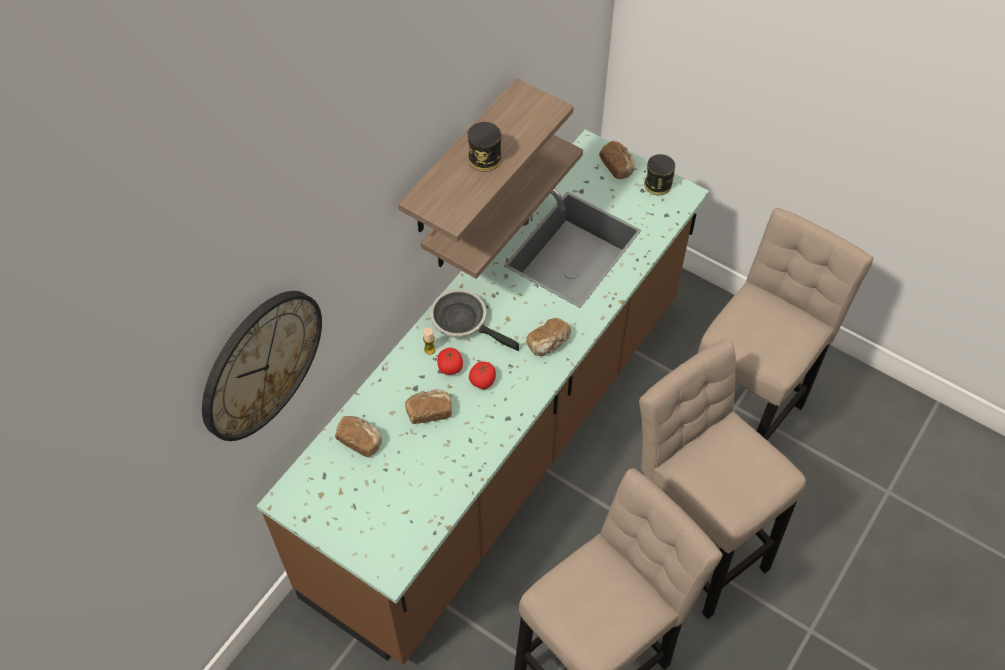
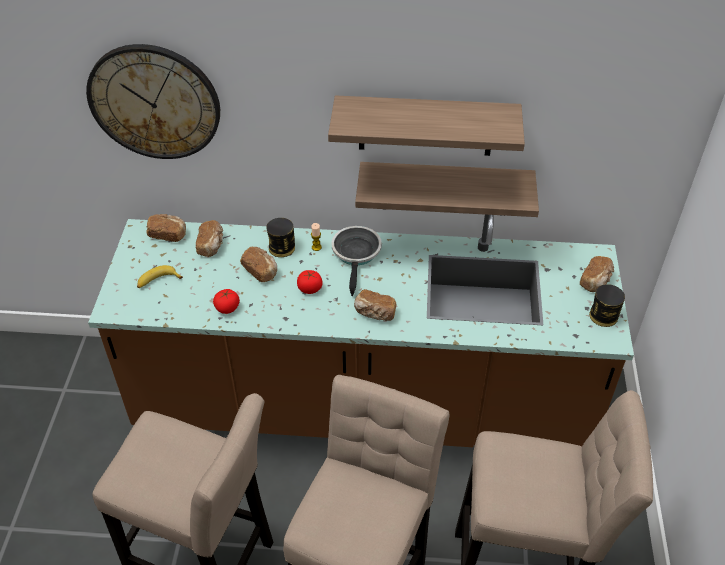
camera: 60 degrees right, 10 degrees down
(312, 475) = (168, 234): none -> bread
(379, 511) = (158, 281): none -> banana
(450, 367) = (309, 265): tomato -> tomato (227, 308)
(484, 159) = (418, 118): can -> can (282, 247)

